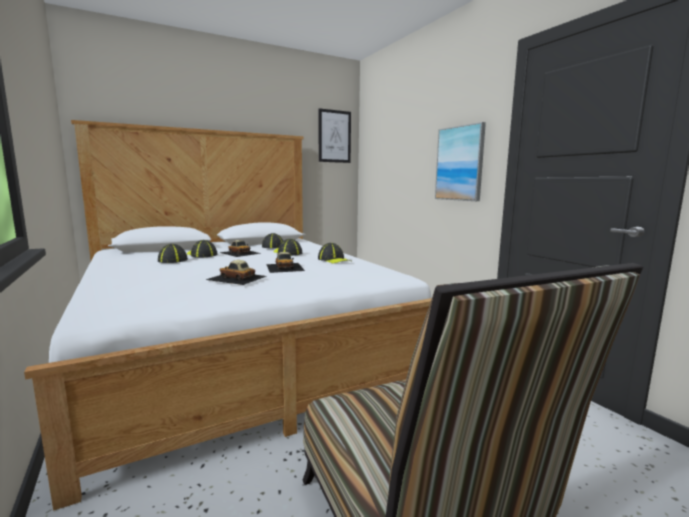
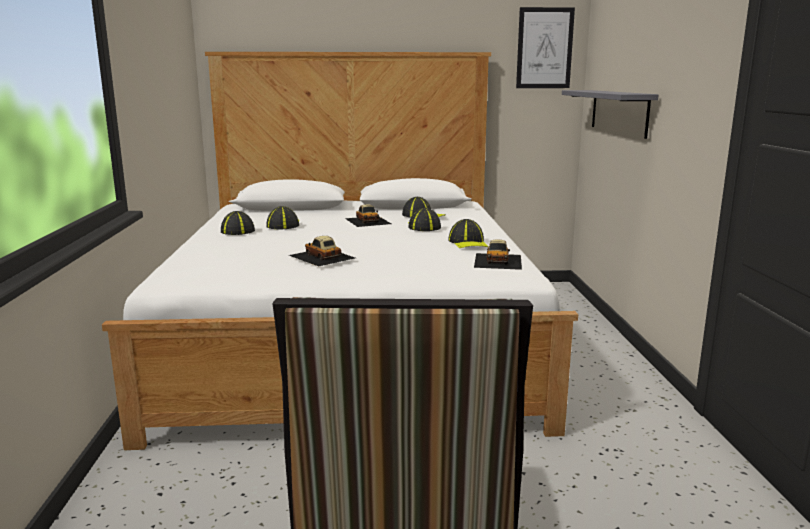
camera: 25 degrees right, 5 degrees up
(201, 254) = (322, 220): cap -> cap (237, 230)
(285, 267) = (395, 247): toy car -> toy car (498, 261)
(395, 174) = (618, 112): none -> grey shelf
(460, 163) = (685, 107): picture -> none

